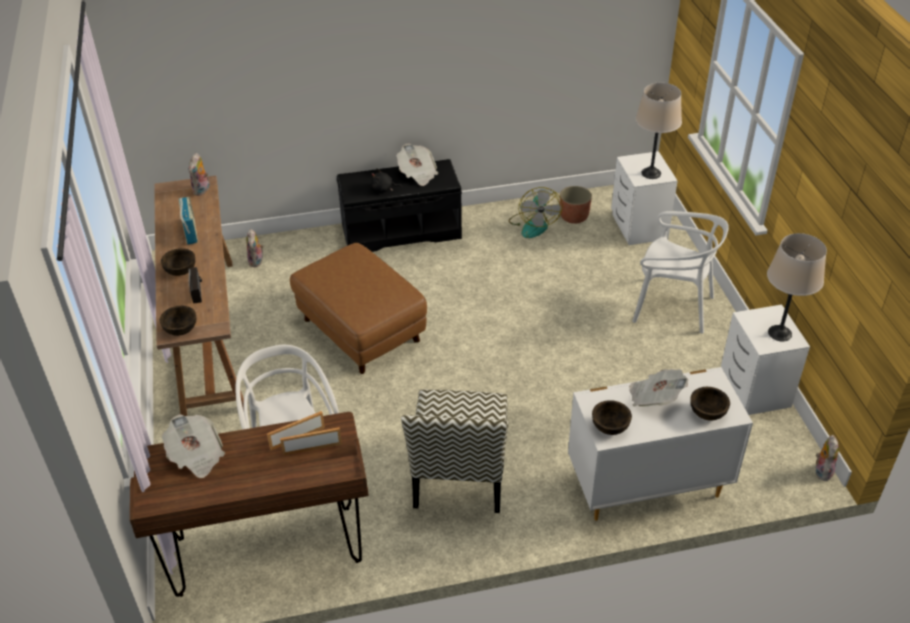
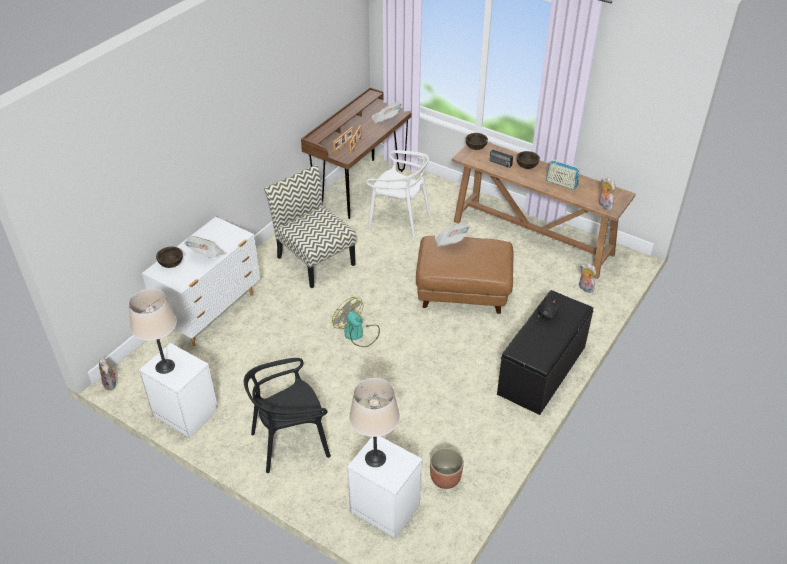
camera: 135 degrees right, 0 degrees up
(417, 174) = (545, 343): newspaper -> newspaper (450, 241)
(533, 224) = (465, 446): fan -> fan (358, 334)
(610, 426) = (219, 229): brown bowl -> none
(672, 307) = (290, 442): white chair -> black chair

